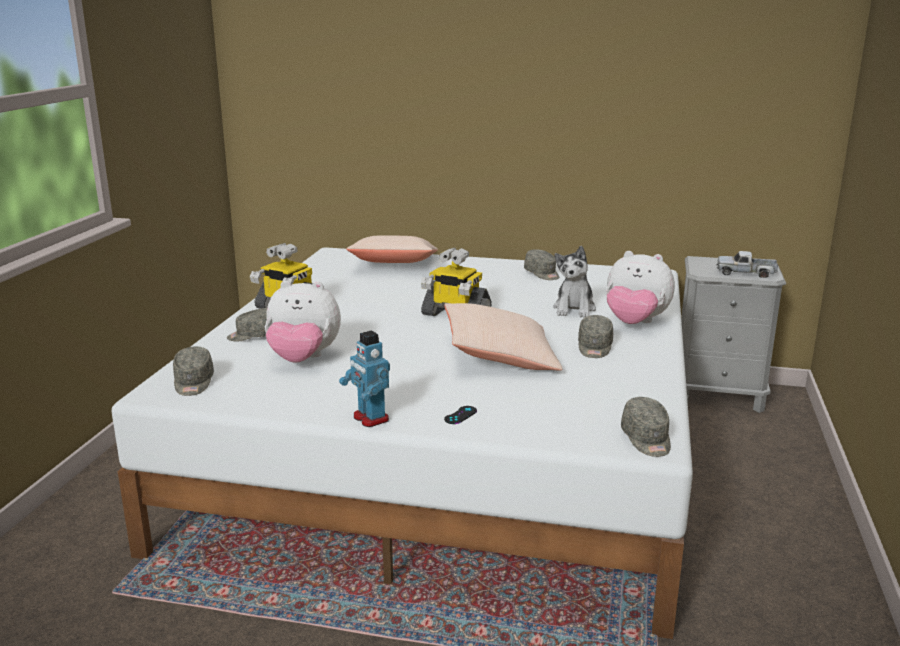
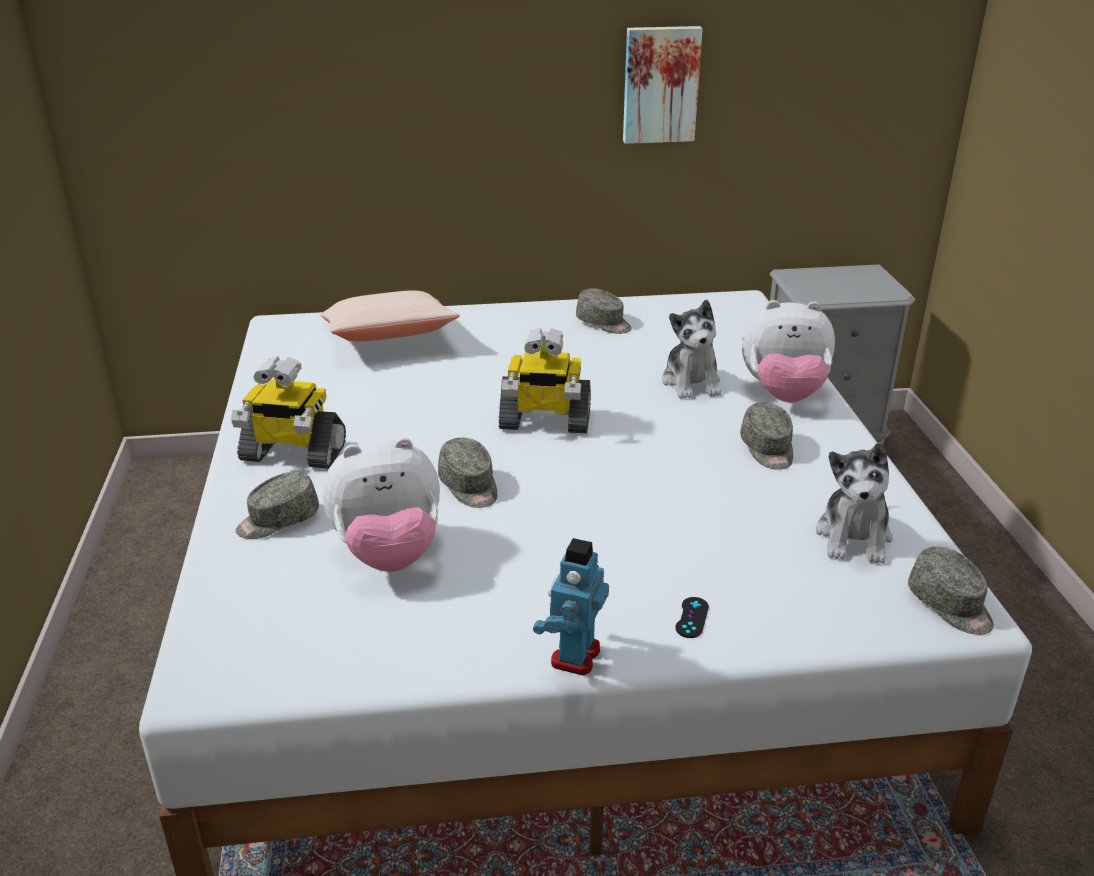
camera: 20 degrees left, 10 degrees up
(193, 383) = (250, 644): grey cap -> grey cap (469, 487)
(370, 419) = (574, 656): toy robot -> toy robot turned 75 degrees clockwise
(500, 356) = (661, 490): beige pillow -> none
(602, 113) = (660, 84): none -> picture
(612, 397) = (854, 537): none -> plush toy
(745, 273) = (863, 290): toy truck -> none

